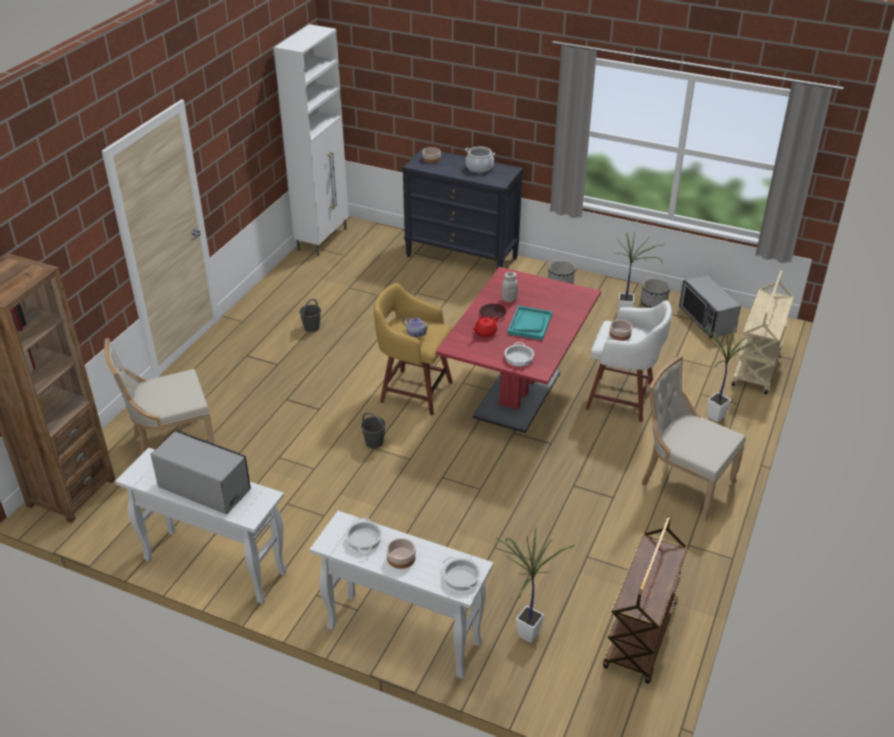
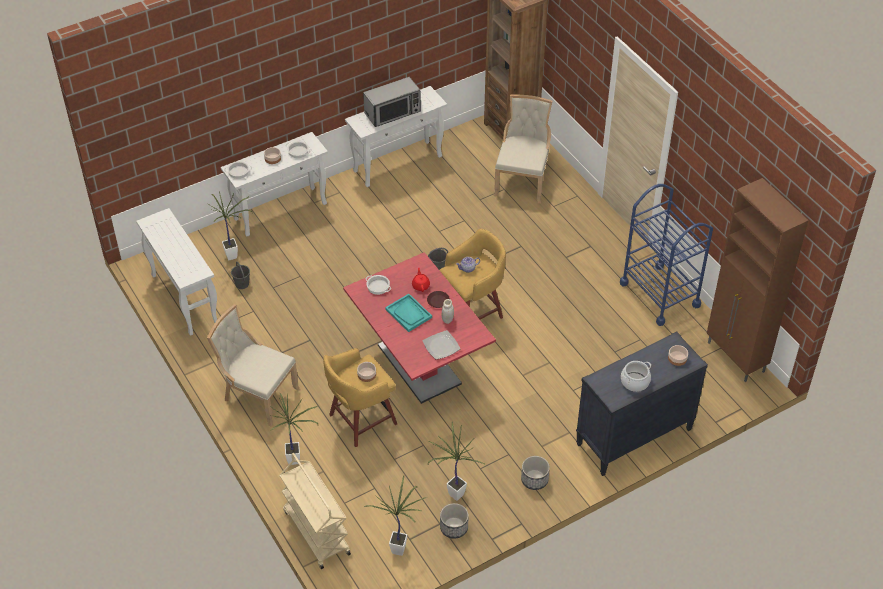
camera: 125 degrees right, 10 degrees up
(280, 295) = (659, 294): none -> blue cart
(312, 327) = (598, 293): grey bucket -> grey bucket (242, 284)
(323, 239) = (736, 358): white cabinet -> brown cabinet
(544, 290) = (441, 346): none -> plate
(622, 399) = (360, 420): white stool -> yellow stool
(641, 636) = (184, 299): brown cart -> white console table
(683, 483) = (257, 395): beige chair -> beige chair turned 135 degrees counterclockwise
(706, 319) = (401, 548): microwave -> potted plant

